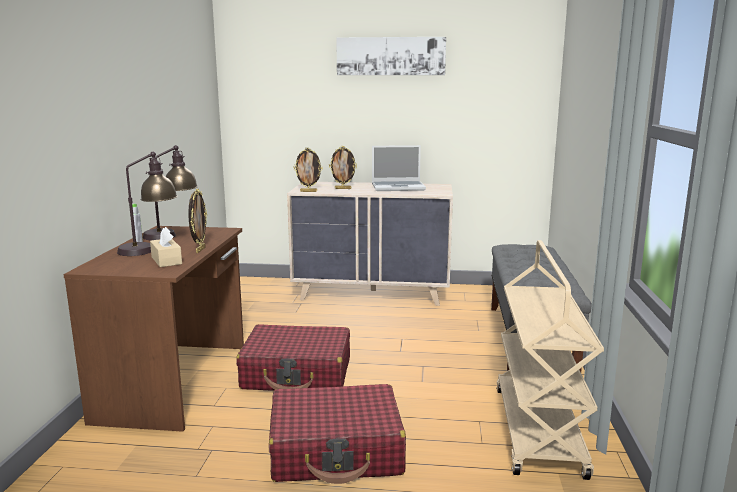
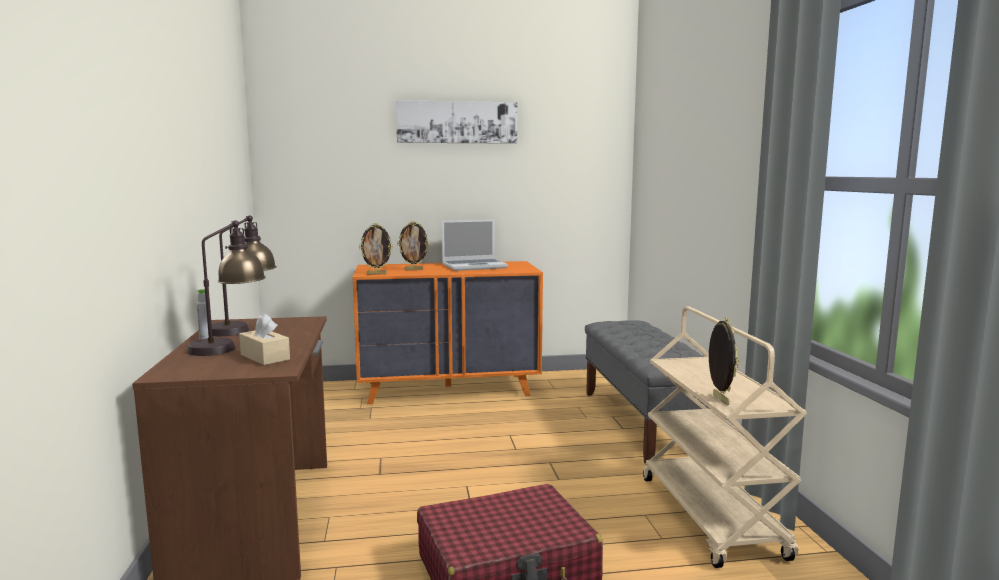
camera: 15 degrees left, 5 degrees down
(200, 250) = (297, 343): picture frame -> picture frame (719, 399)
(297, 374) = (411, 489): red suitcase -> none
(373, 293) = (449, 388): beige dresser -> orange dresser

